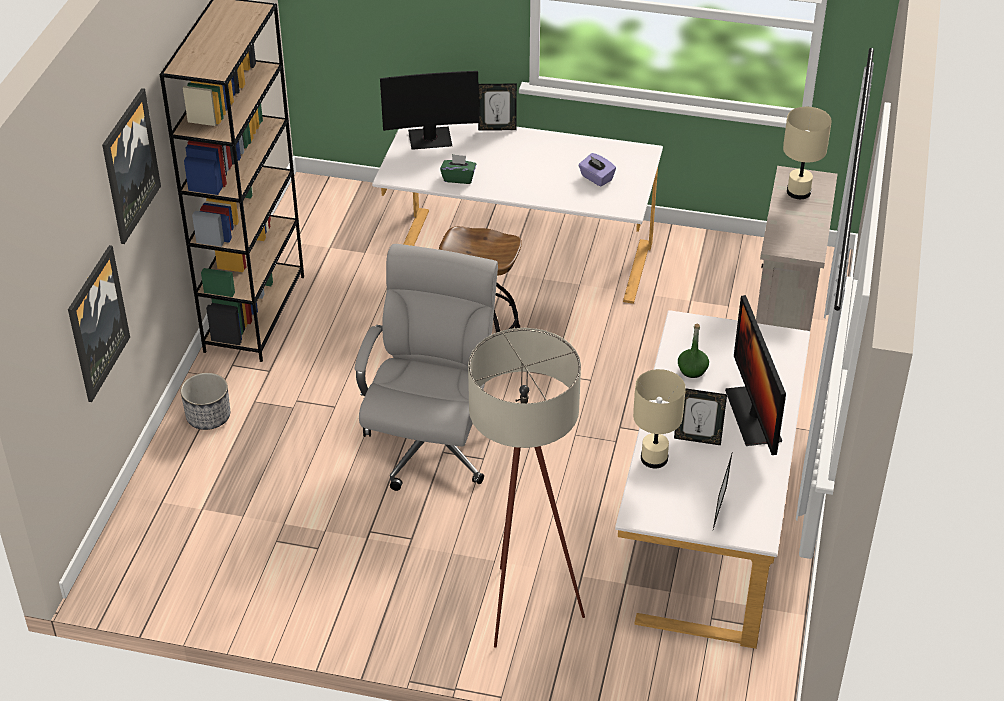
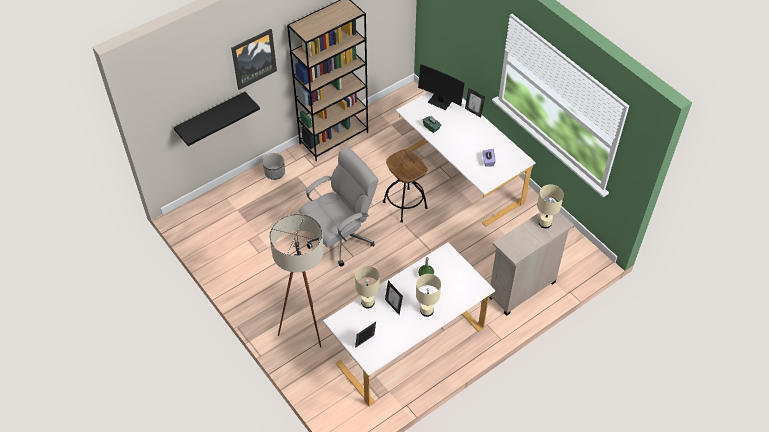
camera: 40 degrees right, 10 degrees up
(97, 323) = (211, 116): picture -> black shelf
(753, 415) = (426, 311): monitor -> beige table lamp

